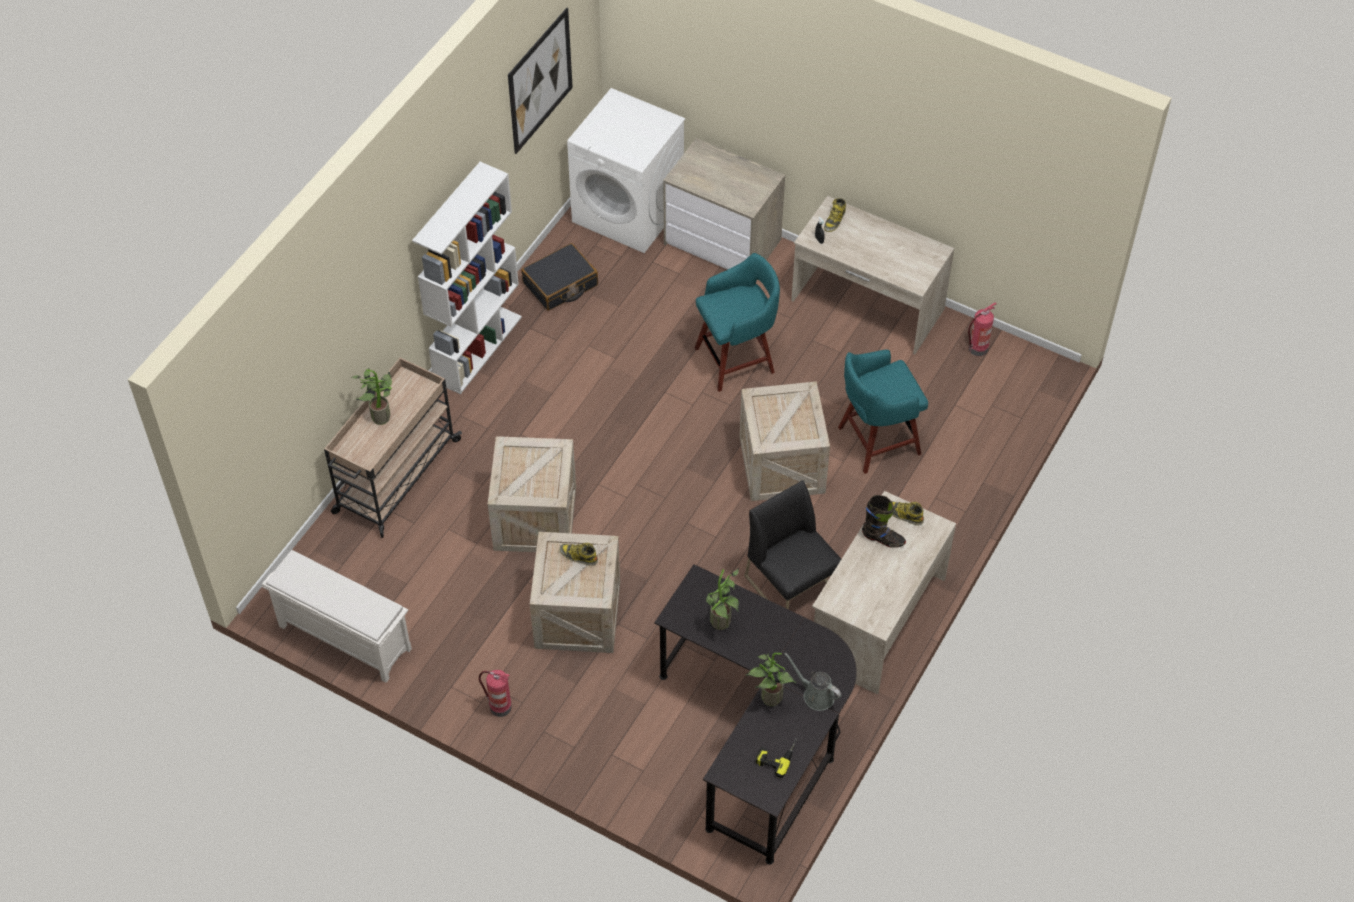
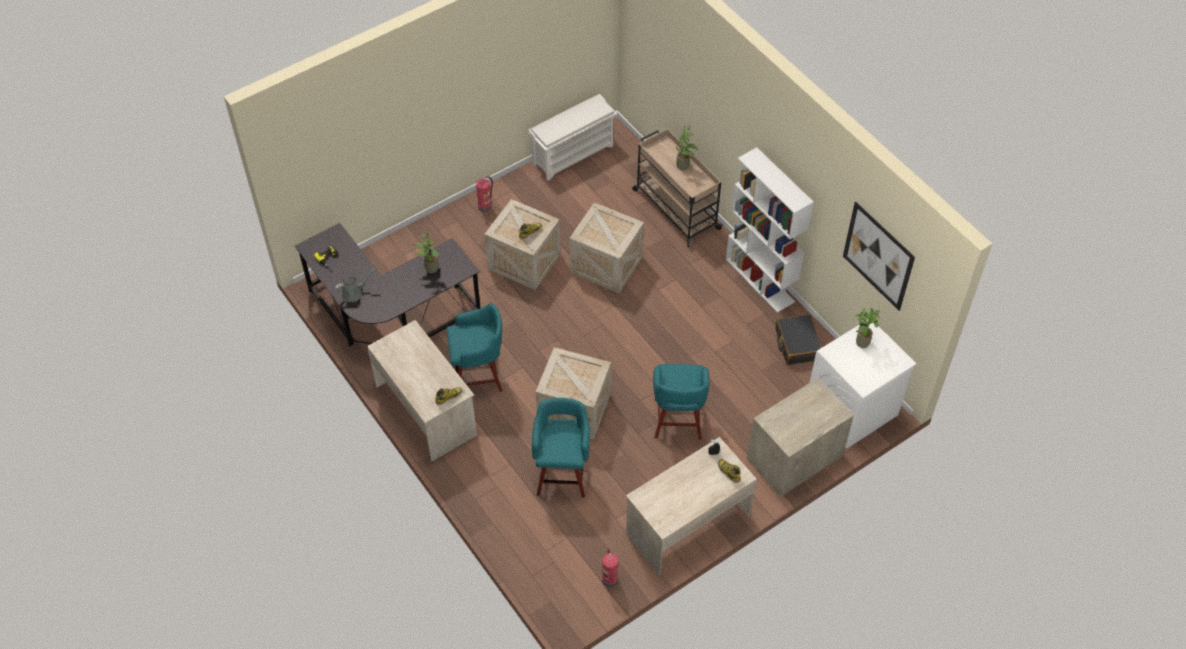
camera: 115 degrees right, 0 degrees up
(769, 699) = (366, 270): potted plant -> potted plant (861, 341)
(792, 585) = (478, 375): black chair -> turquoise stool
(883, 539) = (438, 377): black boot -> none

